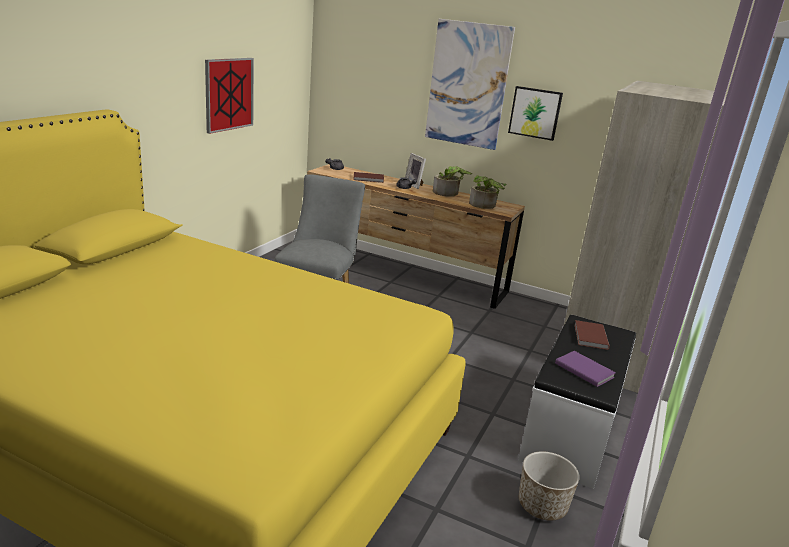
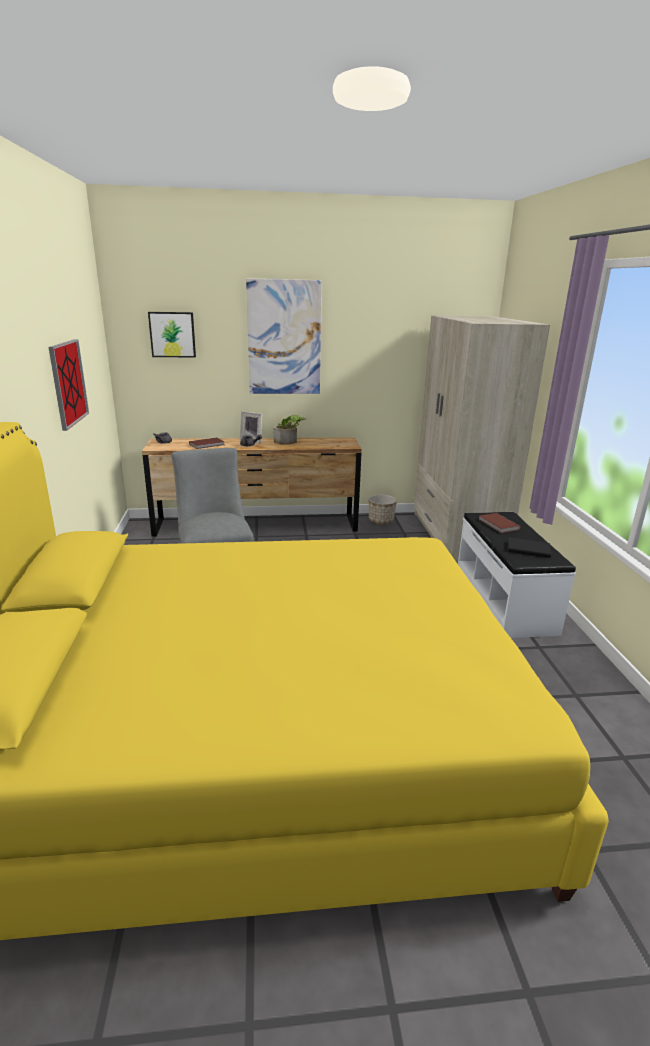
camera: 30 degrees left, 0 degrees up
(484, 206) = (329, 444): potted plant -> none
(535, 113) = (350, 354): picture -> picture (172, 334)
(542, 506) = (550, 662): planter -> planter (381, 521)
(584, 370) = (528, 549): purple book -> black book

